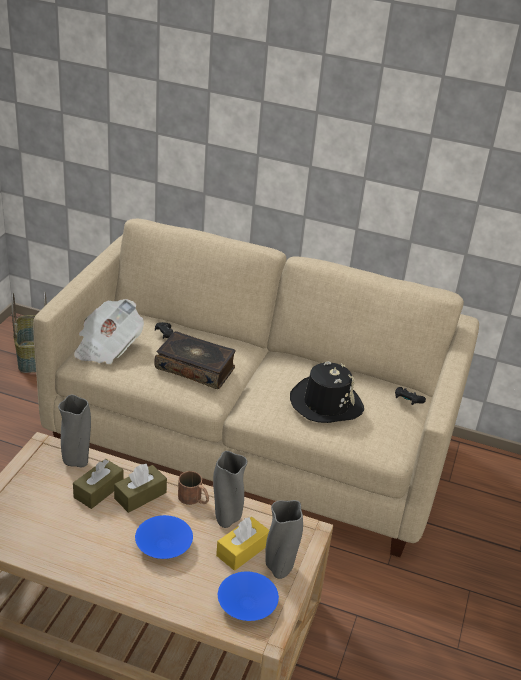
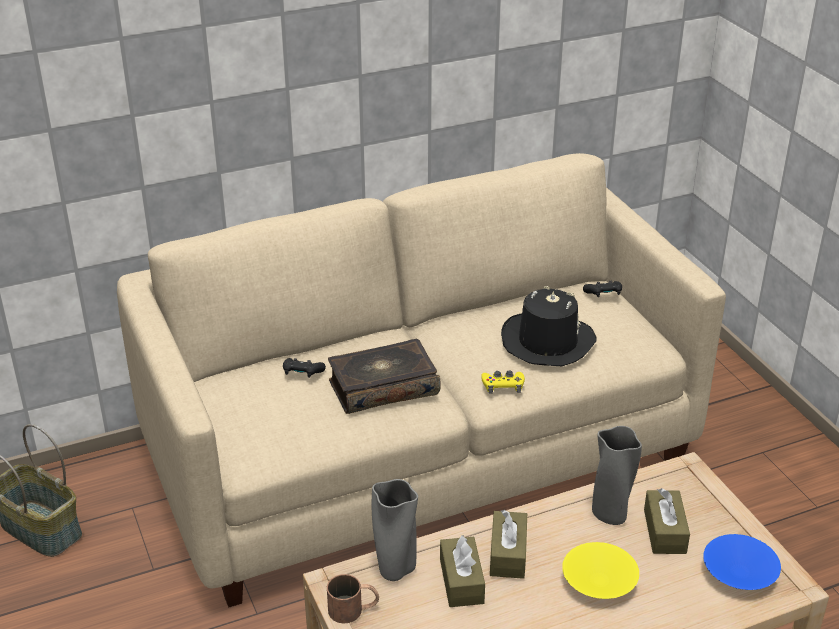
camera: 40 degrees left, 0 degrees up
(107, 347) = (255, 428): newspaper -> none
(164, 546) = (600, 582): blue bowl -> yellow bowl
(194, 499) = (557, 519): brown mug -> brown mug (353, 609)
(242, 550) = (664, 531): yellow tissue box -> brown tissue box
(263, 409) = (503, 385): none -> yellow game controller
(279, 568) = (716, 522): grey vase -> none

